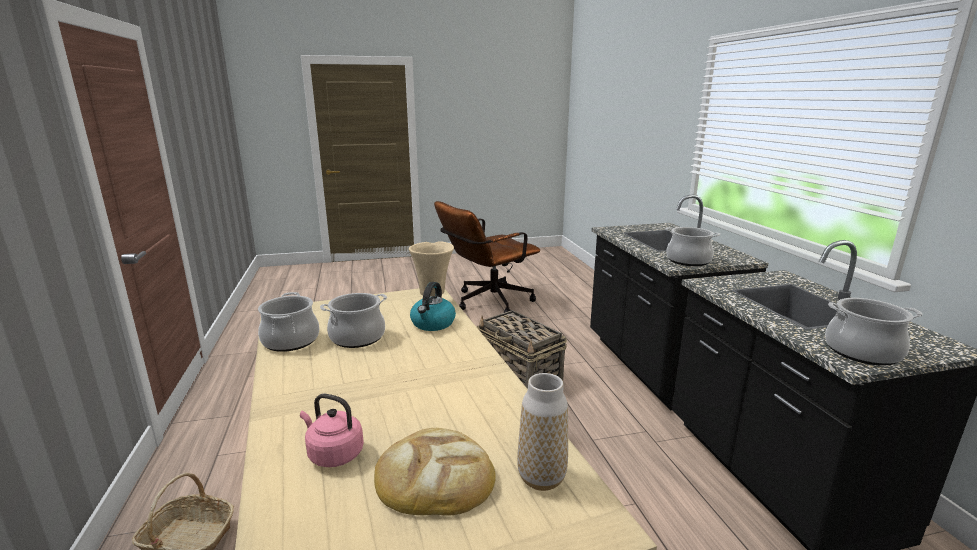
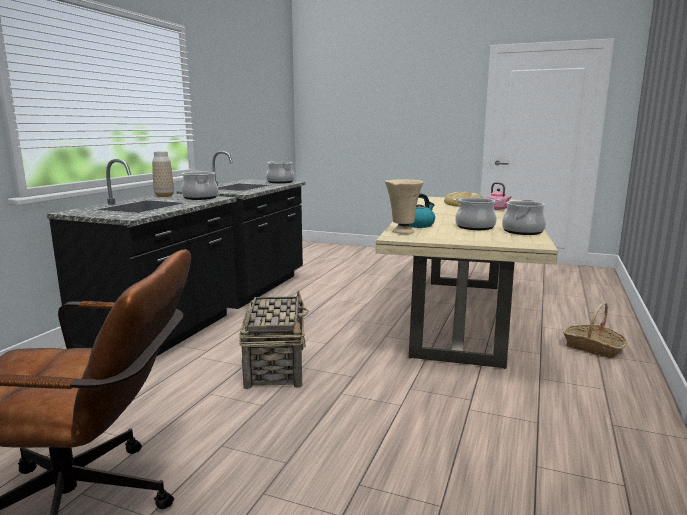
camera: 145 degrees left, 5 degrees down
(541, 478) = (430, 201): vase -> vase (164, 196)

